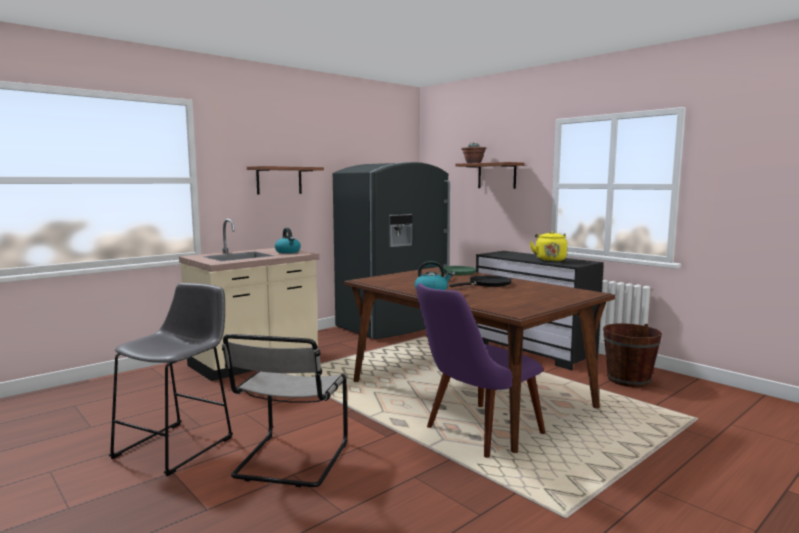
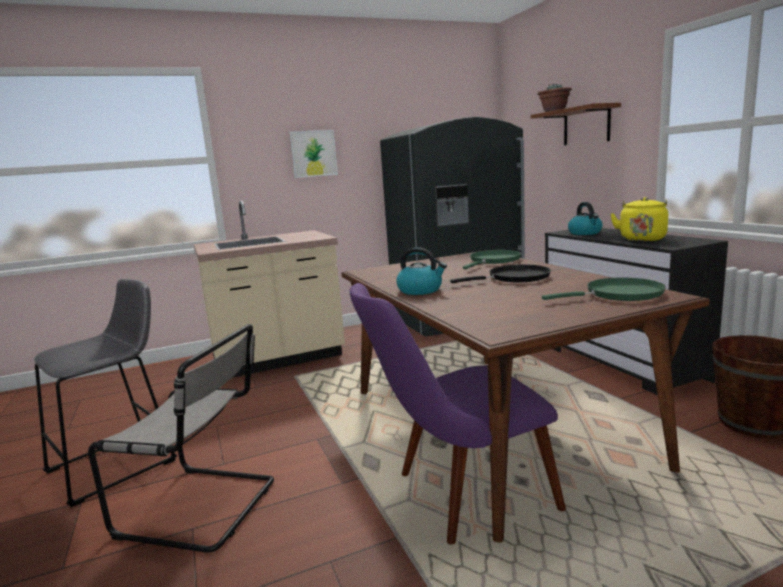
camera: 20 degrees right, 5 degrees up
(279, 180) = (313, 153): shelf -> picture
(288, 252) = (308, 236): kettle -> kettle (585, 233)
(290, 462) = (203, 507): grey chair -> grey chair turned 105 degrees counterclockwise
(564, 293) = (619, 294): none -> green frying pan

